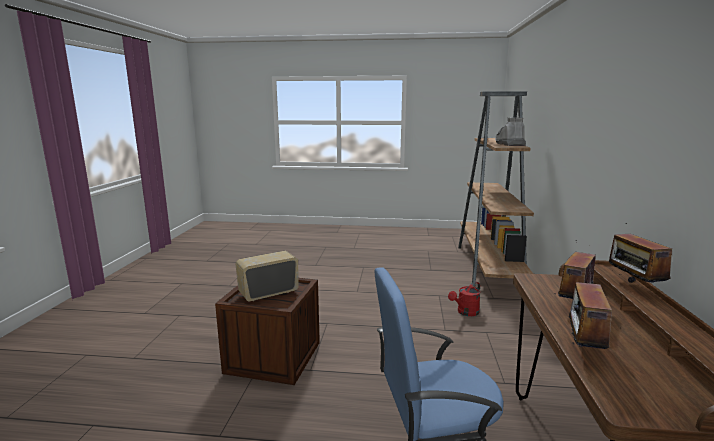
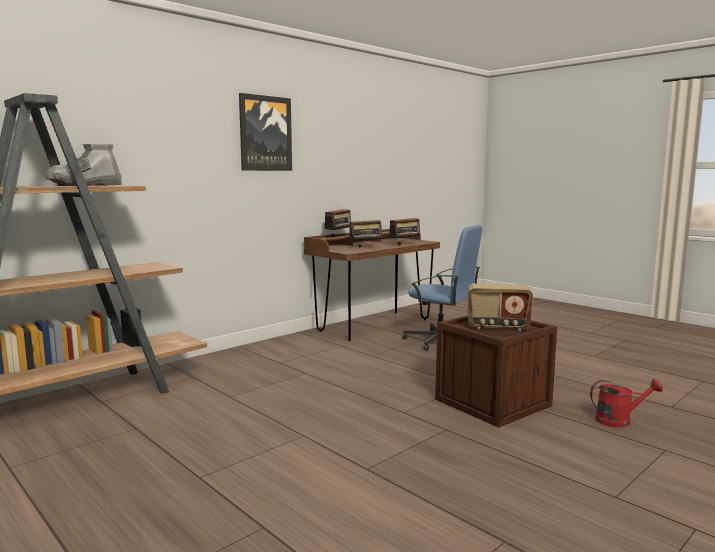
camera: 140 degrees left, 5 degrees down
(465, 312) = (254, 376): red watering can -> red watering can (619, 420)
(624, 99) = (265, 133): none -> picture

